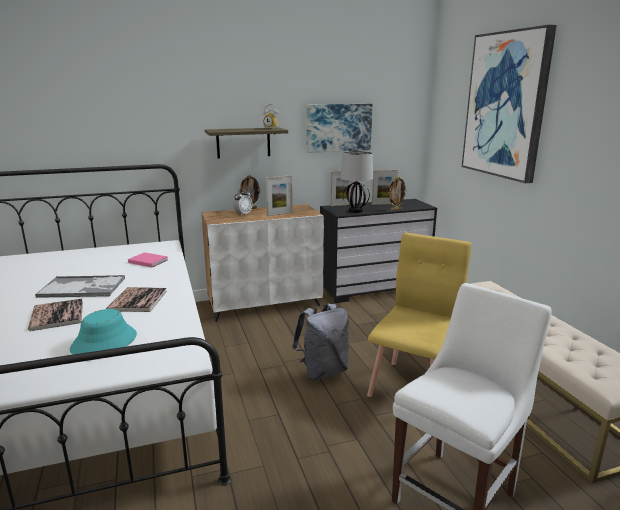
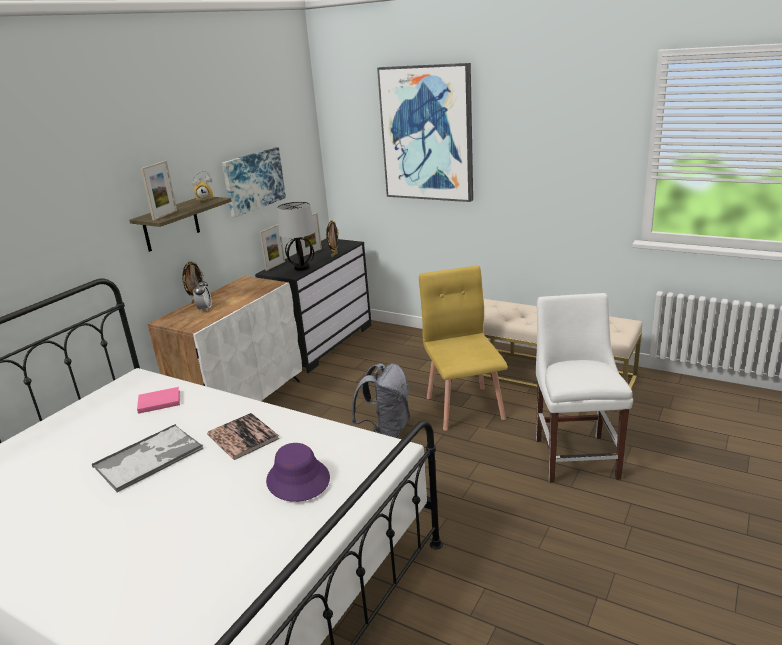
camera: 40 degrees left, 5 degrees up
(57, 315) = (190, 491): book -> none
(104, 342) = (297, 480): turquoise hat -> purple hat
(279, 214) = (244, 296): picture frame -> picture frame (165, 215)

